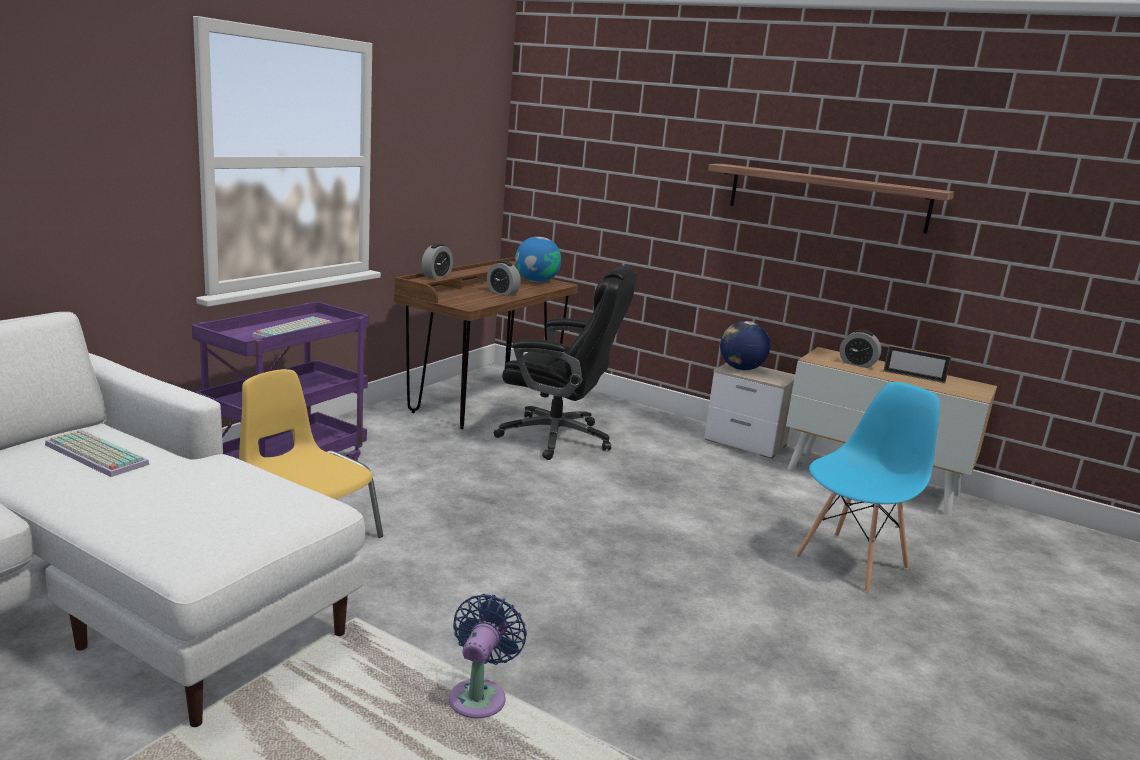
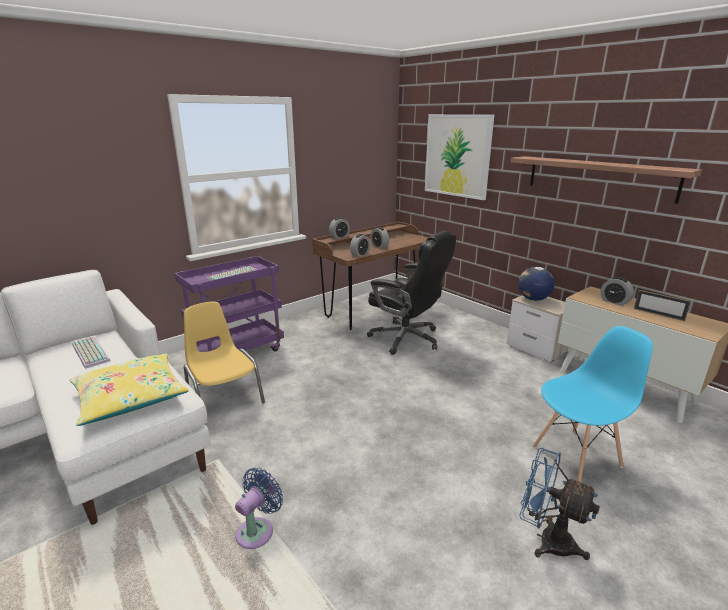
camera: 20 degrees right, 5 degrees up
(239, 510) = (130, 397): none -> yellow pillow
(482, 303) = (360, 254): none -> alarm clock
(536, 281) = (408, 237): globe -> none
(615, 157) = (457, 155): none -> picture
(858, 652) = (547, 539): none -> blue fan

